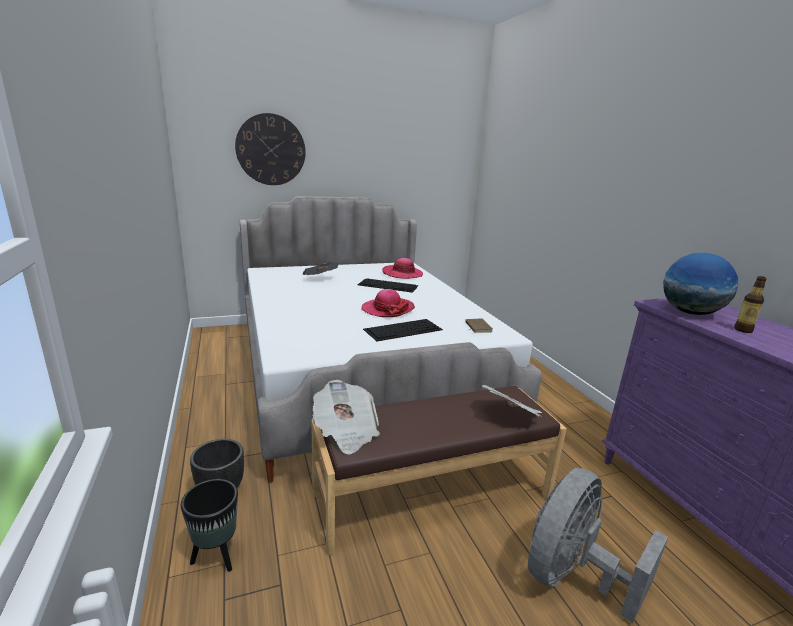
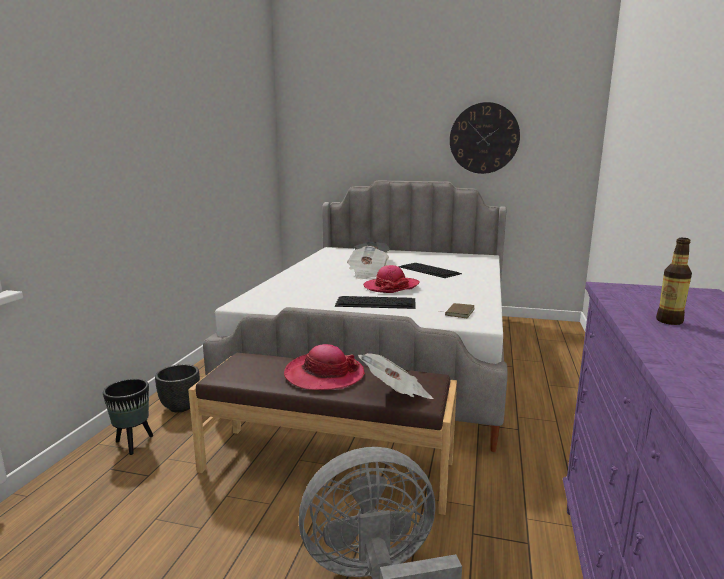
camera: 35 degrees right, 5 degrees down
(271, 150) = (357, 137): wall clock -> wall clock (484, 138)
(346, 431) = (234, 366): newspaper -> newspaper (367, 274)
(402, 274) = (464, 263): hat -> hat (324, 375)
(690, 313) = (636, 299): globe -> none

